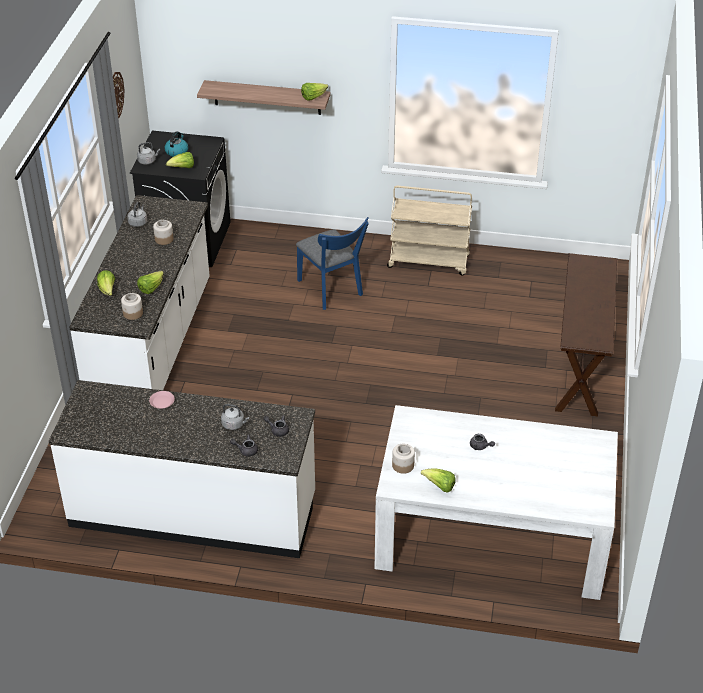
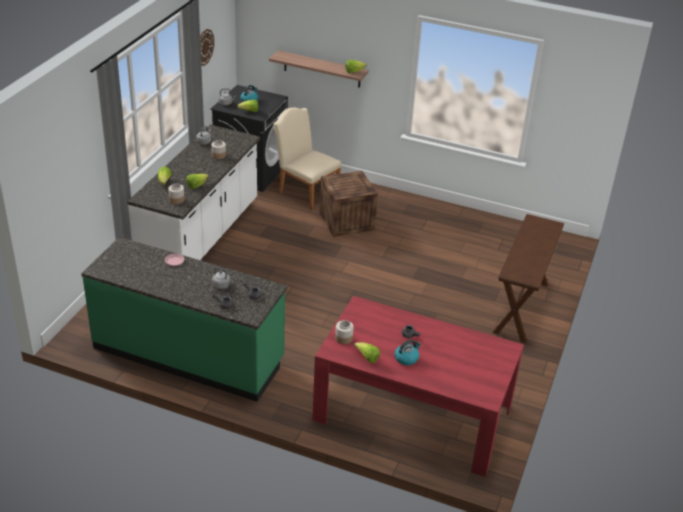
camera: 10 degrees right, 5 degrees down
(193, 511) = (189, 354): white counter -> green counter
(266, 257) = (305, 191): none -> beige chair
(332, 290) = (346, 221): blue chair -> crate
(429, 261) = (427, 213): beige cart -> none
(486, 477) = (406, 358): none -> kettle
(492, 536) = (413, 413): white dining table -> red dining table

